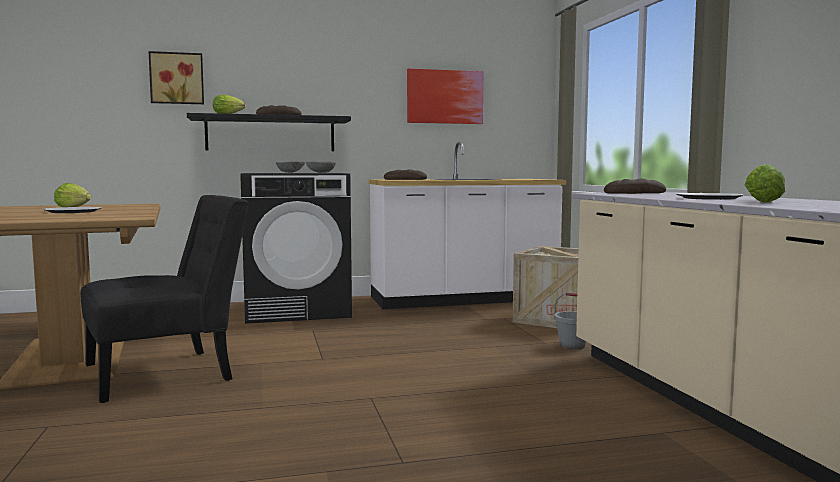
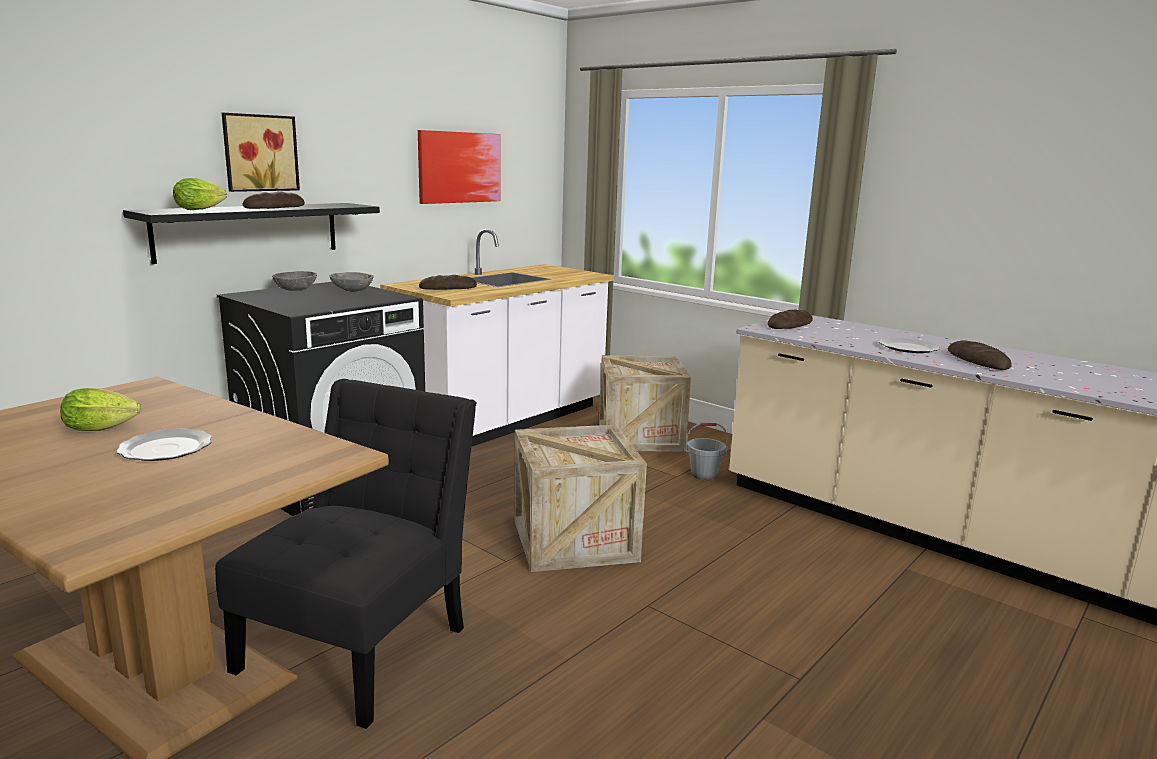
camera: 35 degrees left, 10 degrees up
(177, 78) = (92, 146): picture -> picture (259, 153)
(389, 358) = (574, 540): none -> crate
(761, 202) = (977, 361): lettuce -> bread

